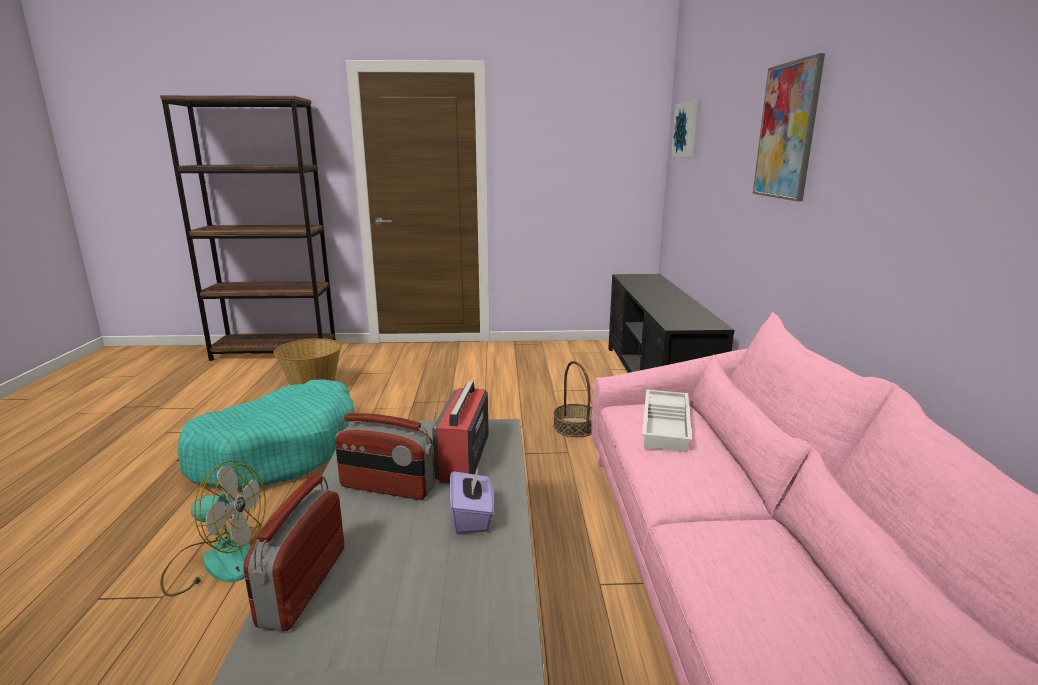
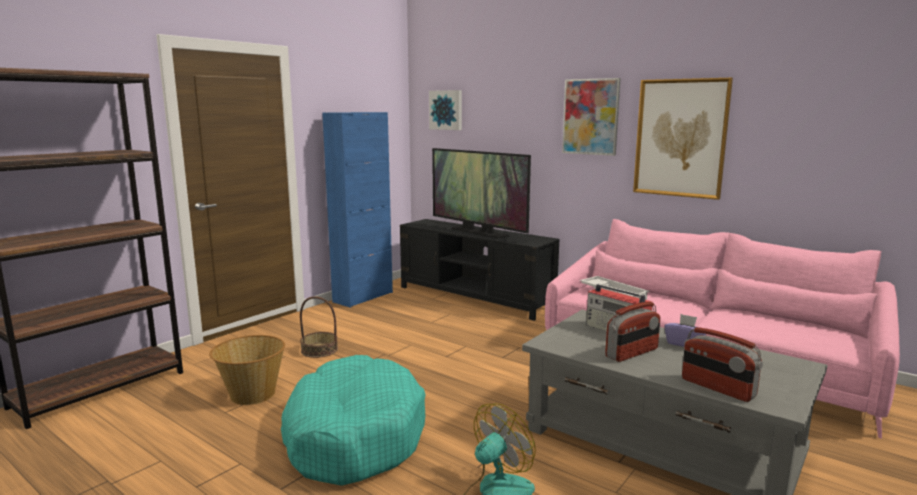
camera: 50 degrees left, 5 degrees down
(554, 347) = (363, 297): none -> blue cabinet
(575, 427) = (492, 334): basket -> basket (319, 350)
(660, 298) = (478, 232): none -> television
(880, 169) = (680, 138): none -> picture

